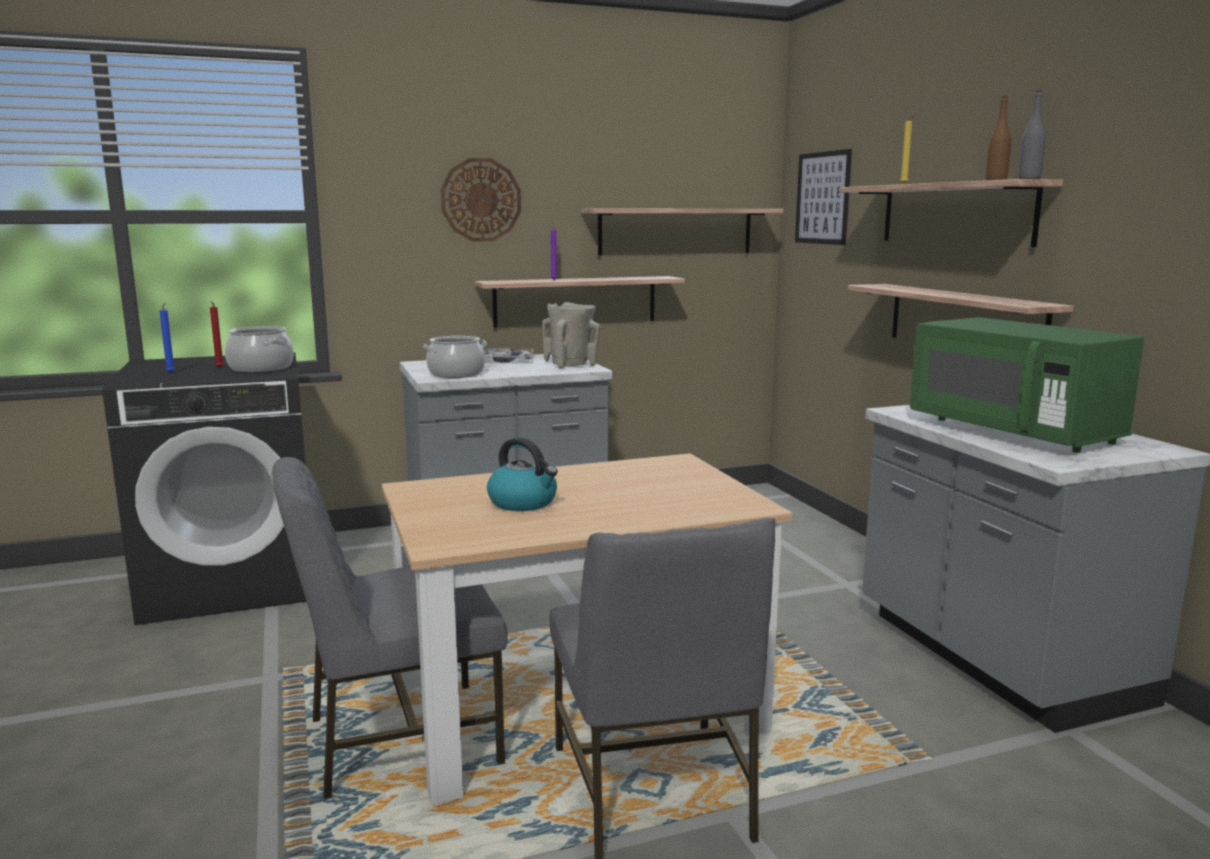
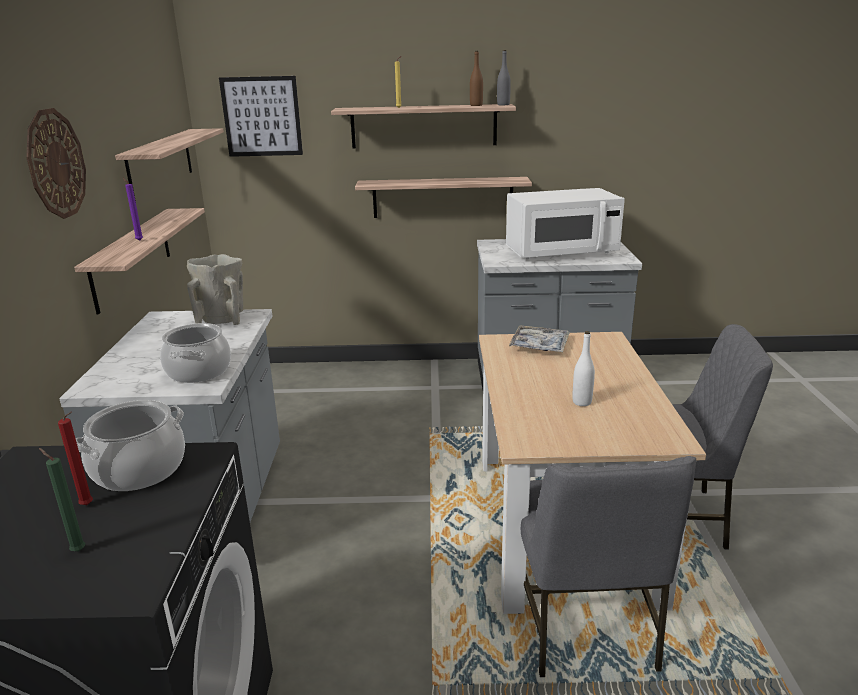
camera: 70 degrees left, 10 degrees up
(171, 372) = (76, 550): blue candle -> green candle
(506, 360) = (152, 342): tray -> tray (539, 345)
(524, 502) = (581, 402): kettle -> white bottle
(1013, 431) = (561, 253): green microwave -> white microwave

